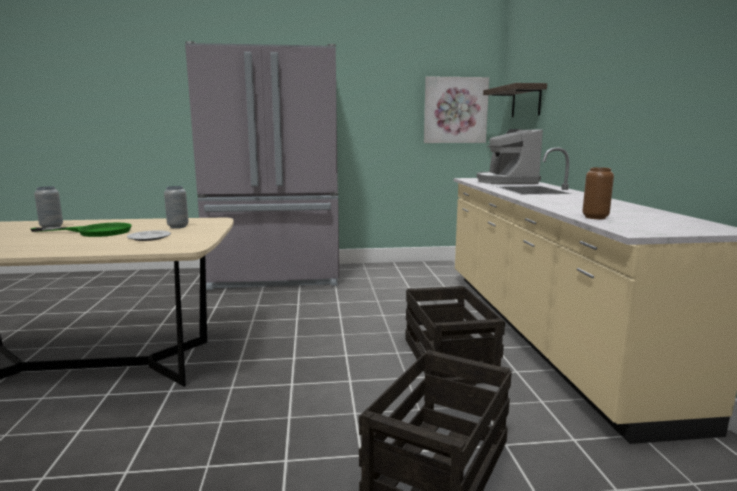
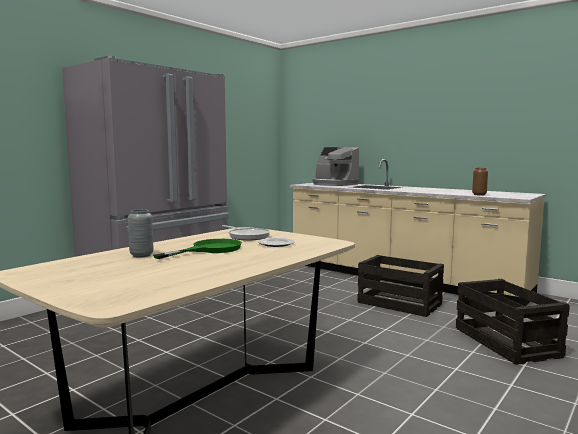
camera: 45 degrees left, 5 degrees down
(178, 226) = (247, 236): grey vase -> frying pan
(455, 110) = (256, 132): picture -> none
(526, 101) = (317, 127): shelf -> none

